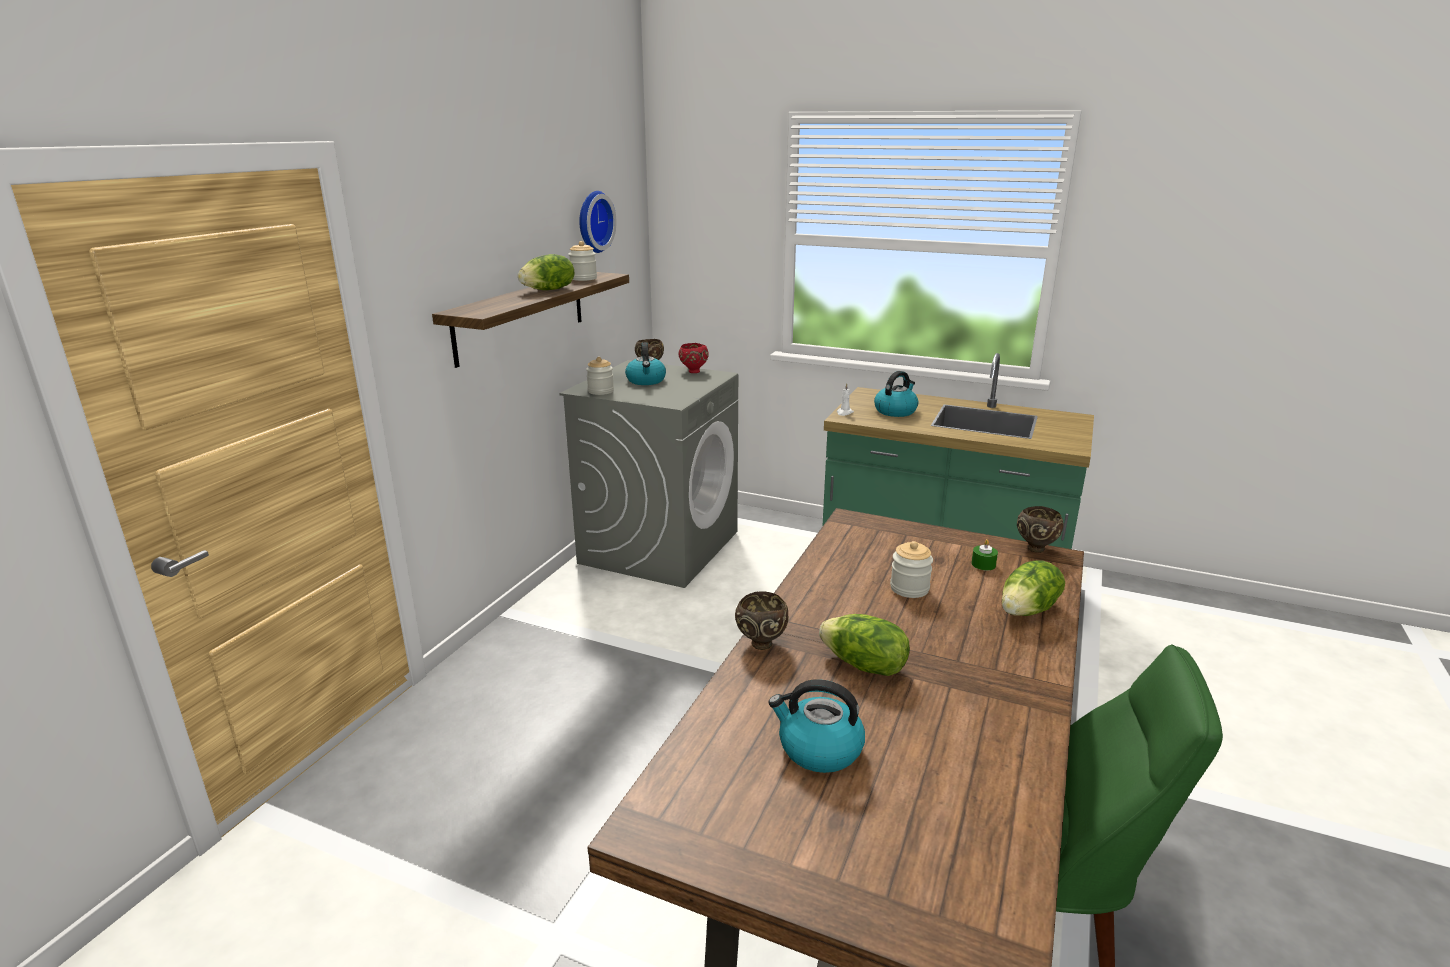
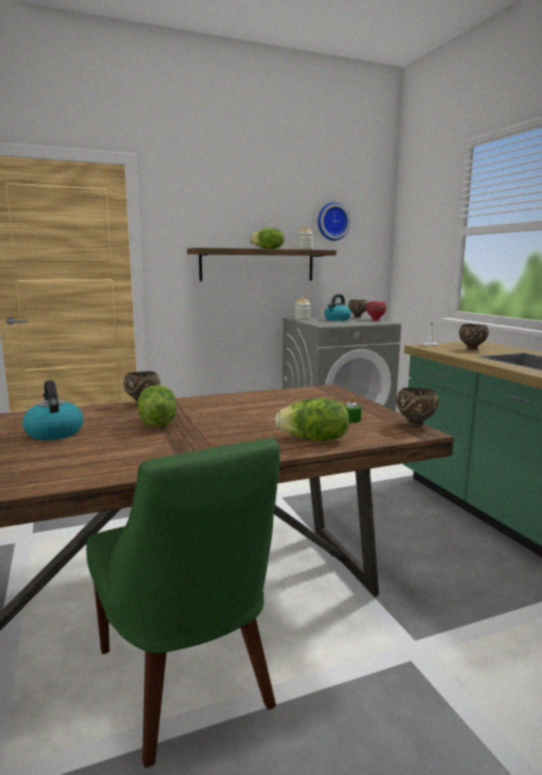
camera: 45 degrees right, 10 degrees down
(895, 411) = (471, 349): kettle -> brown bowl
(909, 588) = (272, 413): jar -> none

